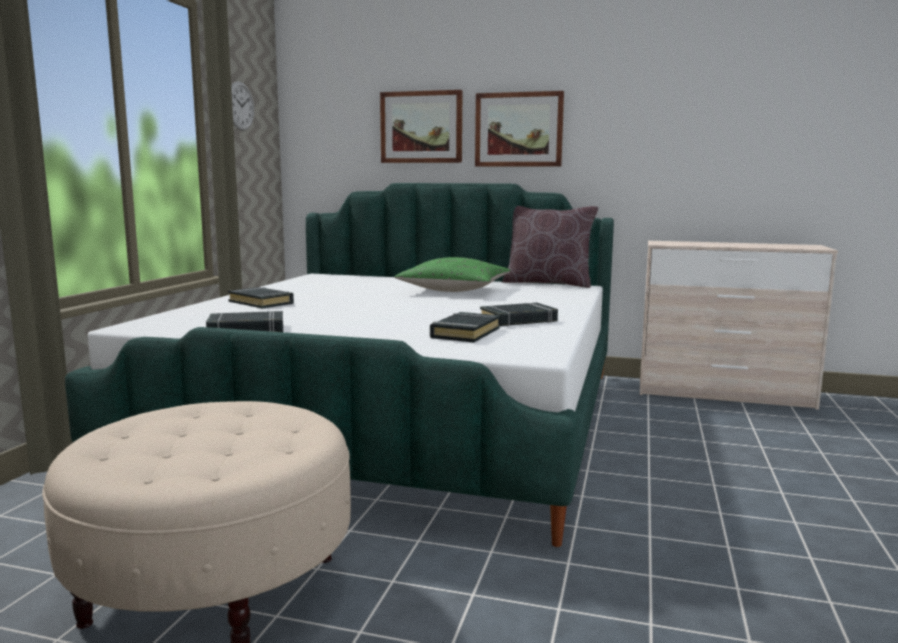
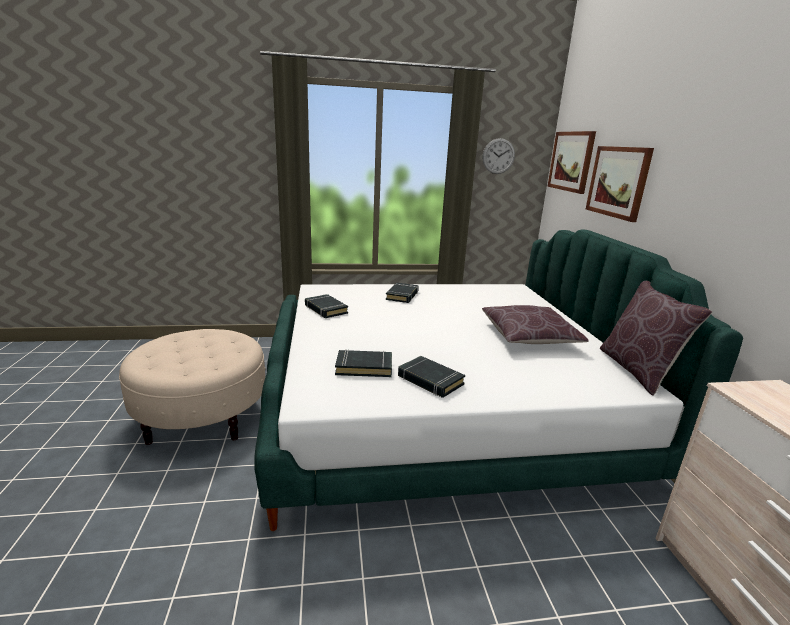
camera: 65 degrees right, 10 degrees up
(454, 290) = (528, 337): green pillow -> brown pillow
(518, 130) = (688, 197): picture -> picture (571, 161)

